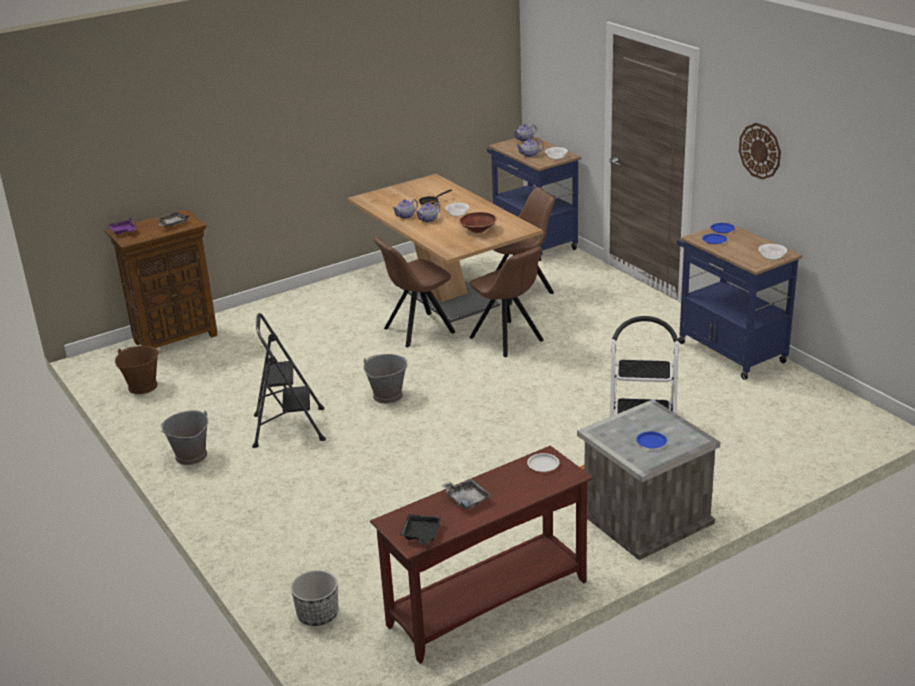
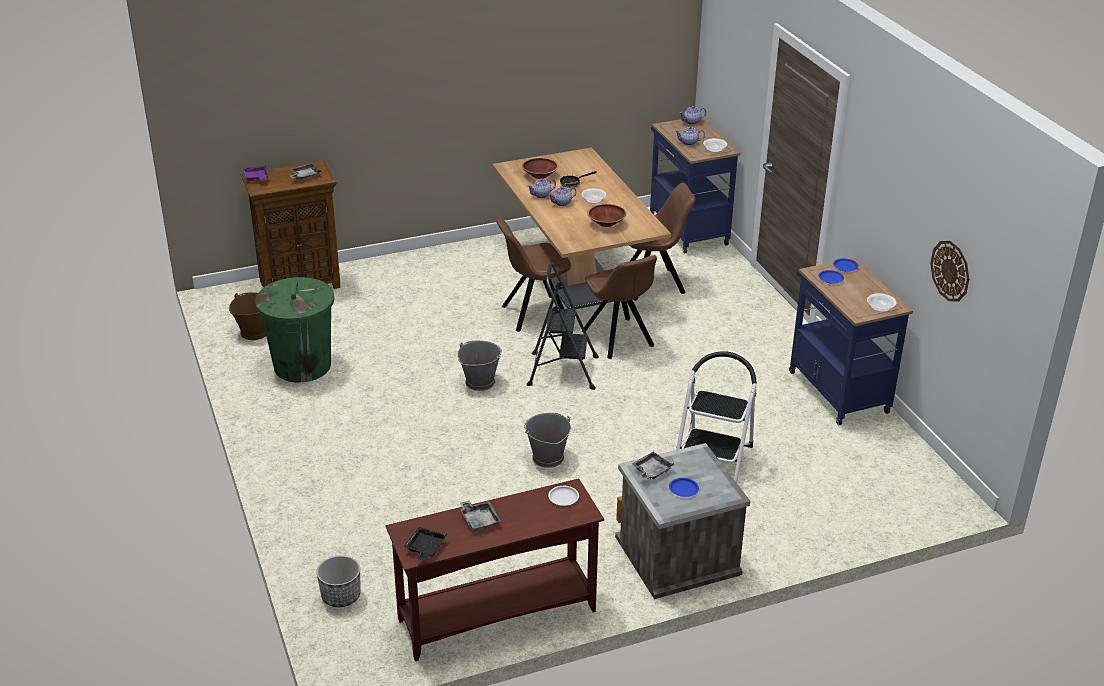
camera: 10 degrees right, 5 degrees up
(190, 456) = (277, 414): grey bucket -> grey bucket (547, 457)
(203, 408) = (302, 366): none -> green trash can
(286, 427) = (373, 399): black step ladder -> black step ladder (560, 370)
(397, 201) = (540, 175): none -> brown bowl
(612, 431) = (651, 471): none -> grey tray
(760, 151) = (890, 195): wall clock -> wall clock (950, 270)

